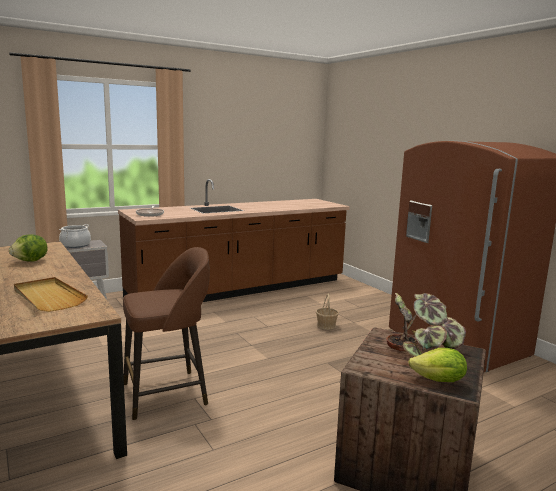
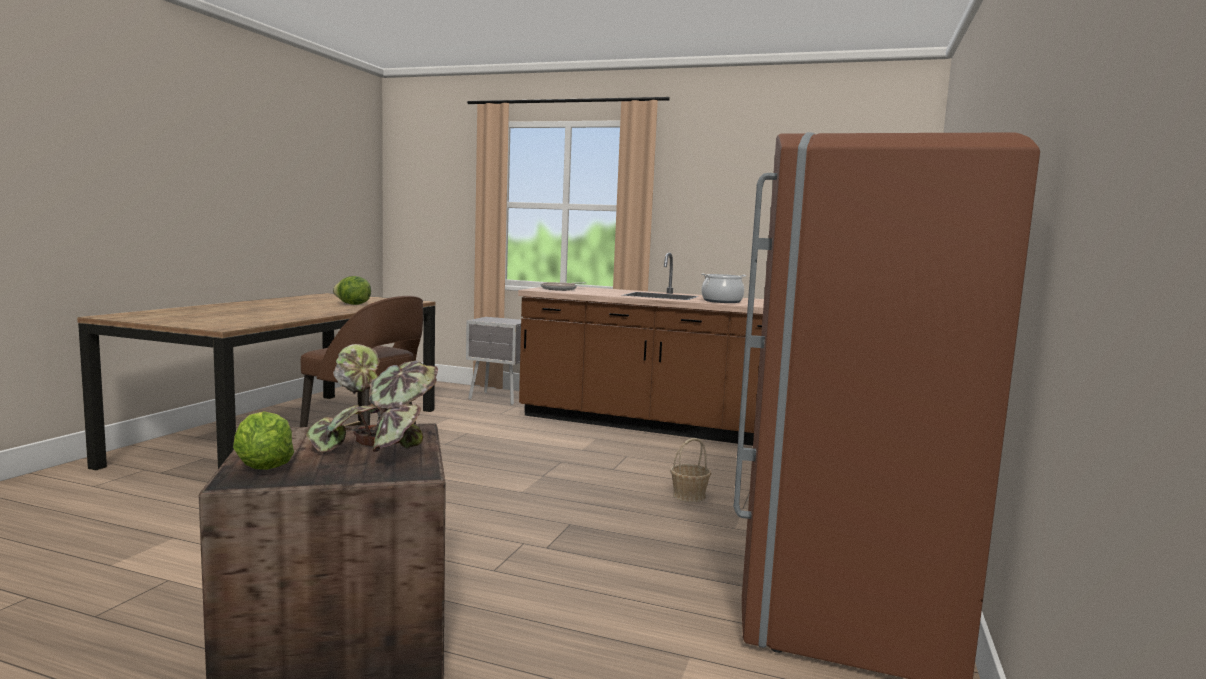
camera: 50 degrees right, 5 degrees down
(48, 297) = (254, 317): beige tray -> none
(75, 245) = (494, 319): cooking pot -> cooking pot (722, 301)

